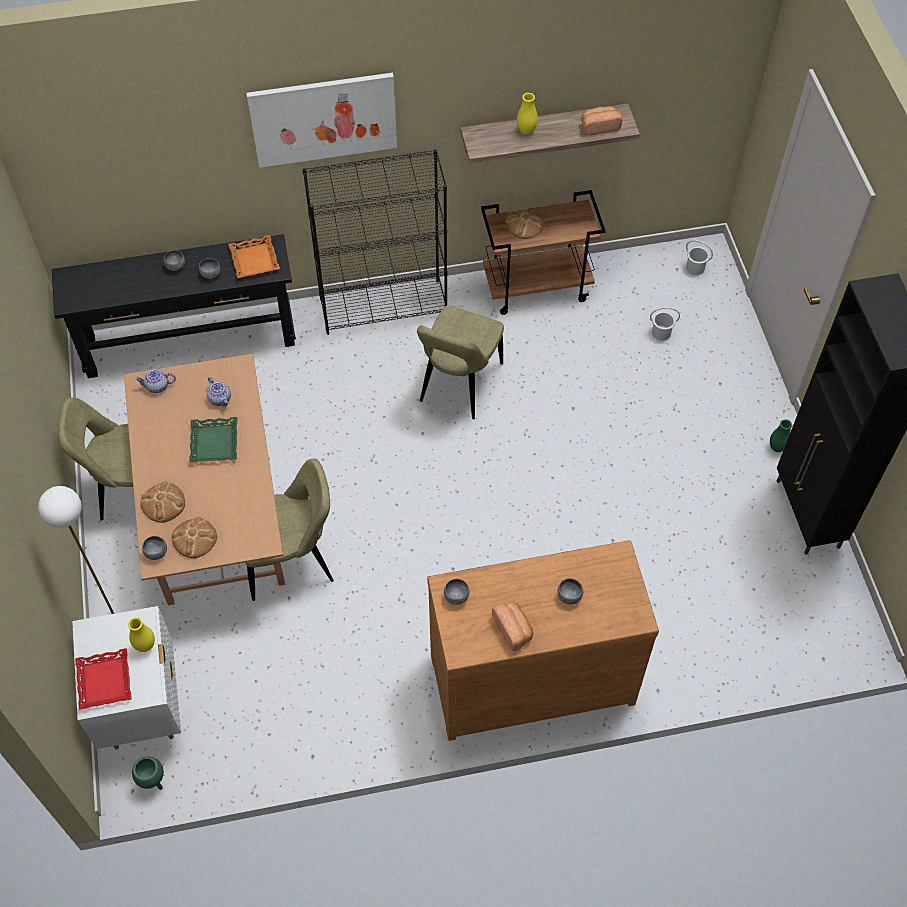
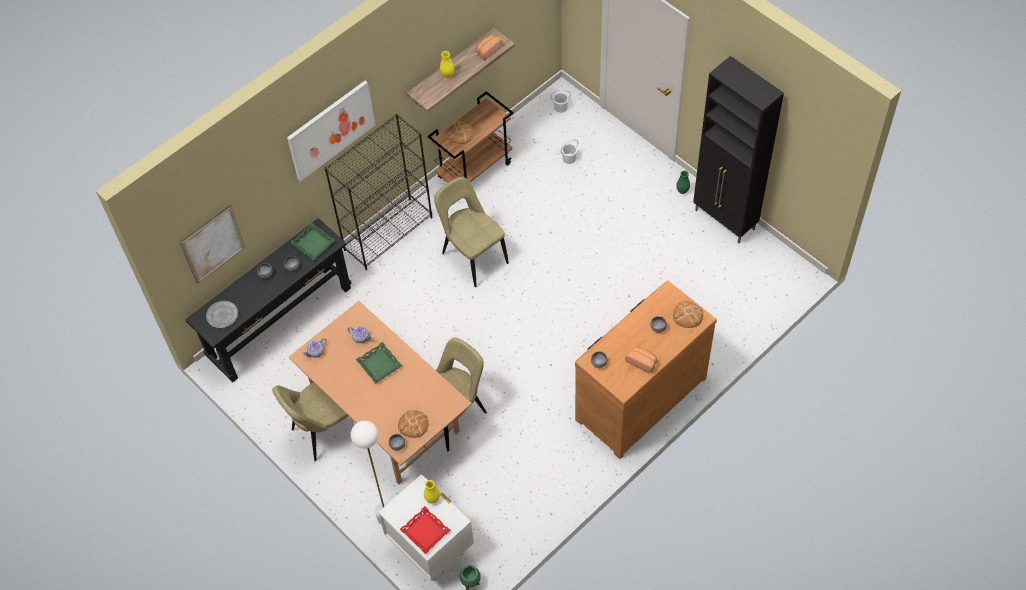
camera: 30 degrees left, 0 degrees up
(92, 287) = (222, 315): none -> grey plate
(107, 188) = (213, 244): none -> picture
(163, 503) = (378, 416): bread -> bread (688, 315)
(255, 260) = (313, 243): orange tray -> green tray
(459, 385) = (472, 256): beige chair -> beige chair turned 150 degrees clockwise

